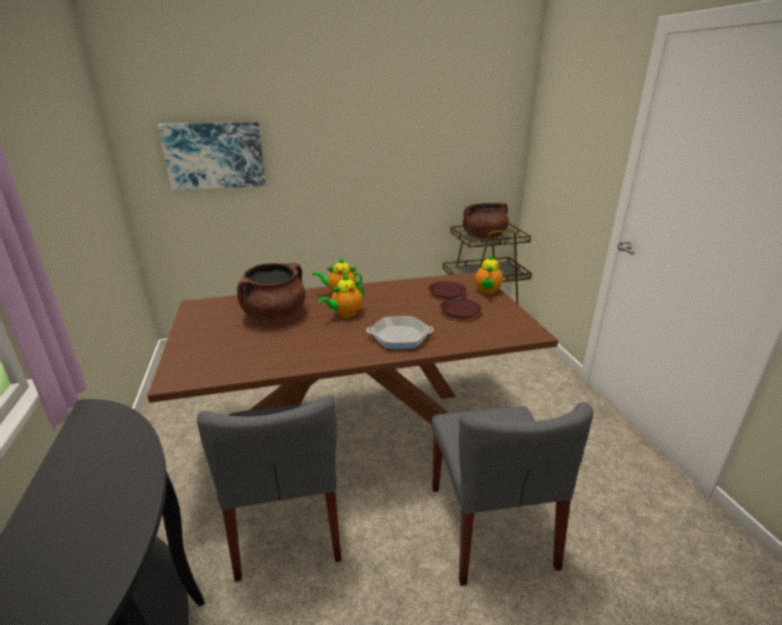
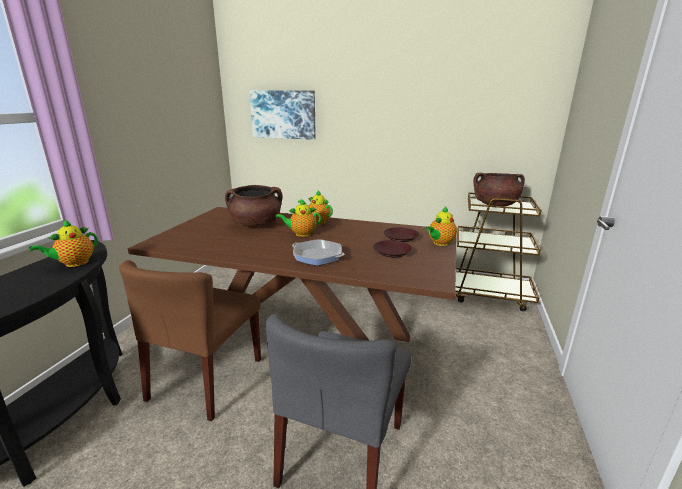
camera: 30 degrees right, 5 degrees down
(117, 442) = (74, 263): none -> teapot
(288, 521) = (206, 379): grey chair -> brown chair

